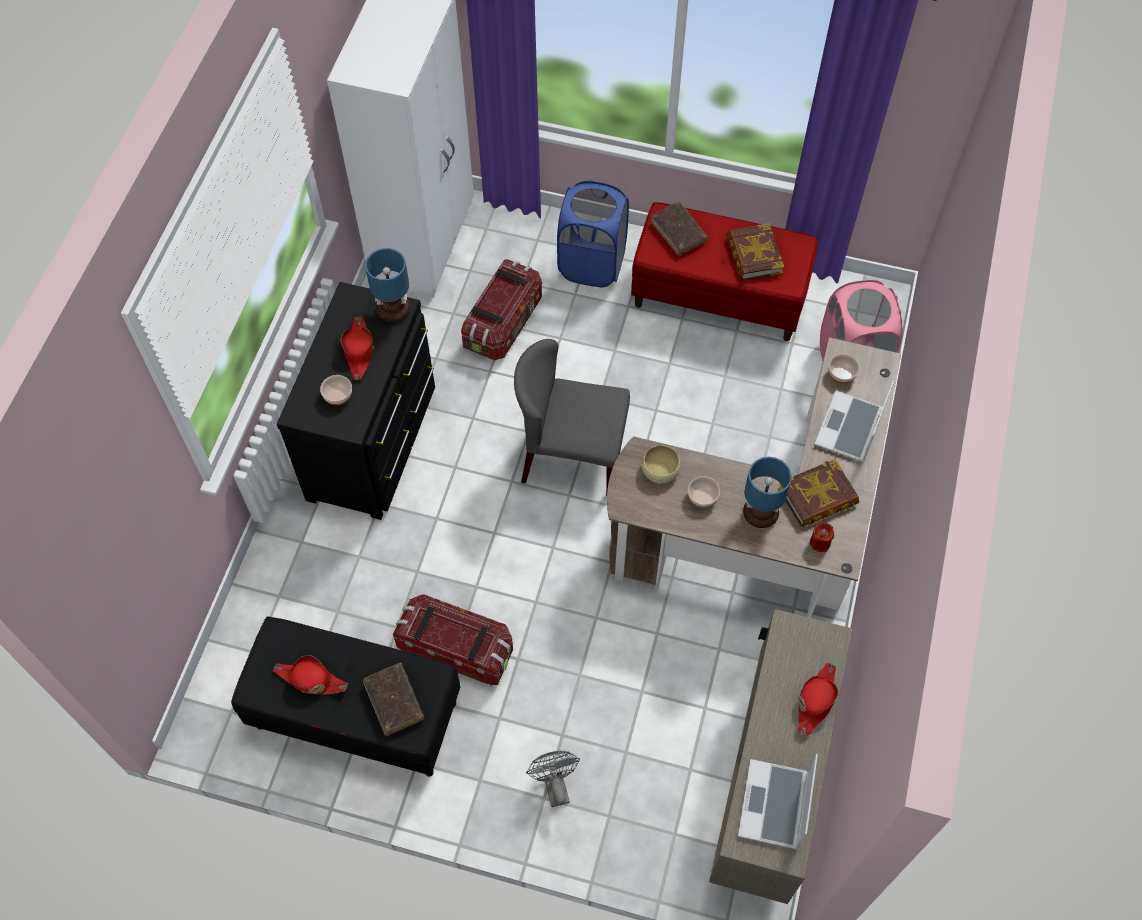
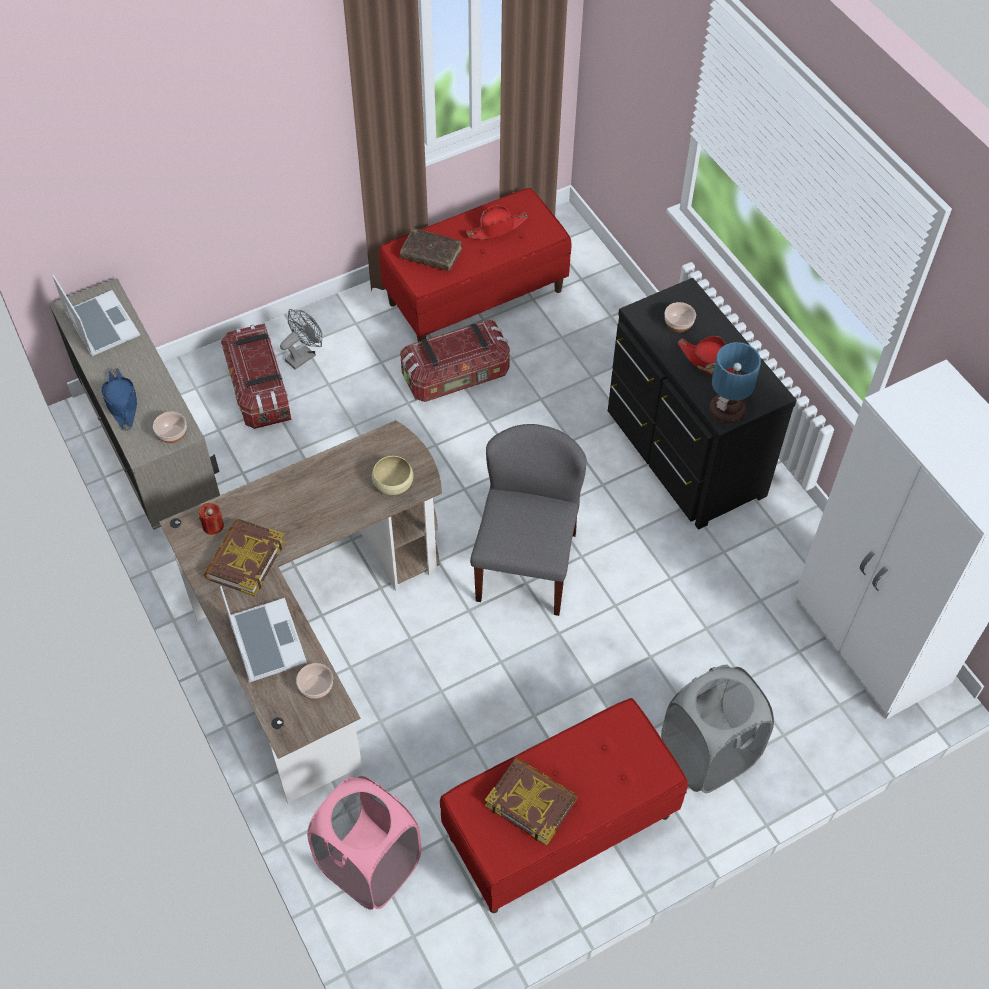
camera: 135 degrees right, 5 degrees down
(356, 715) = (475, 296): black bench -> red bench
(504, 323) = (711, 629): storage box -> storage box (259, 391)
(554, 785) = (304, 355): grey fan -> grey fan turned 75 degrees counterclockwise
(571, 456) = (525, 565): grey chair -> grey chair turned 45 degrees counterclockwise
(592, 264) = (708, 755): blue laundry basket -> grey laundry basket
(678, 232) = (626, 764): brown book -> none
(702, 497) = (339, 488): bowl -> bowl (172, 434)
(759, 514) = (282, 510): table lamp -> none
(816, 700) = (122, 403): red hat -> blue hat

